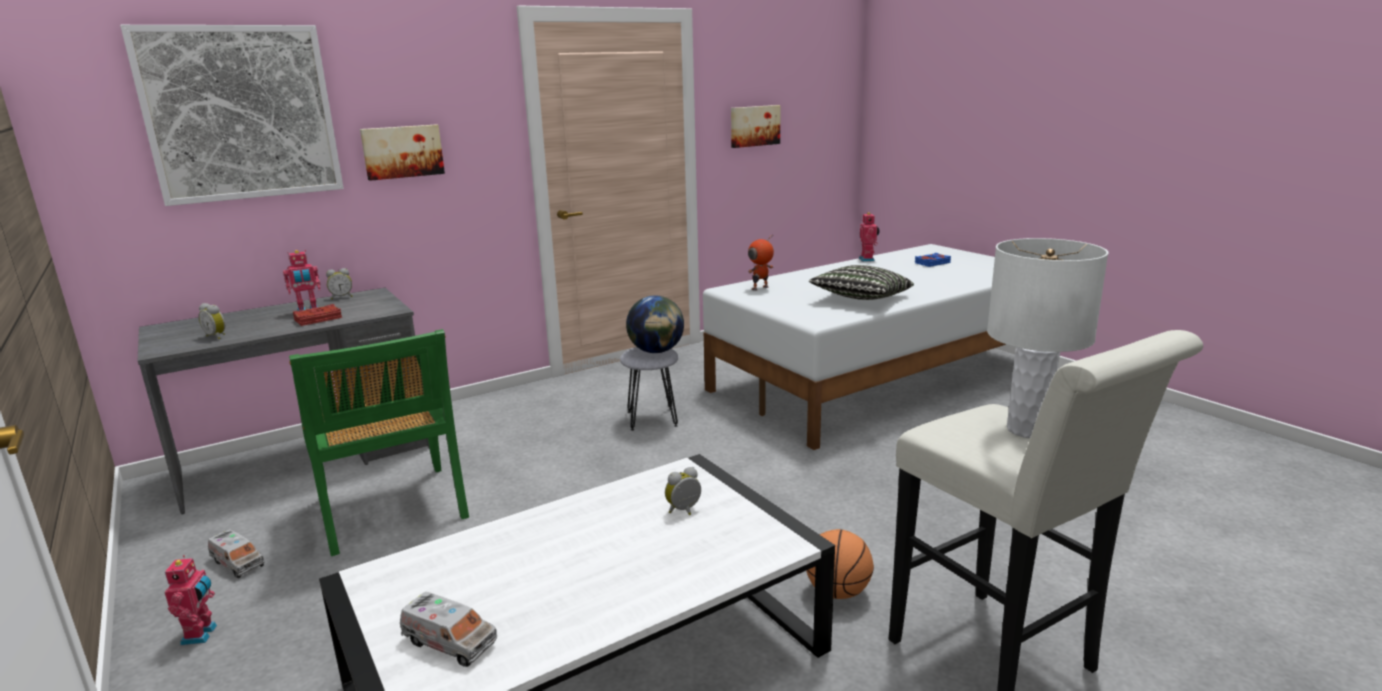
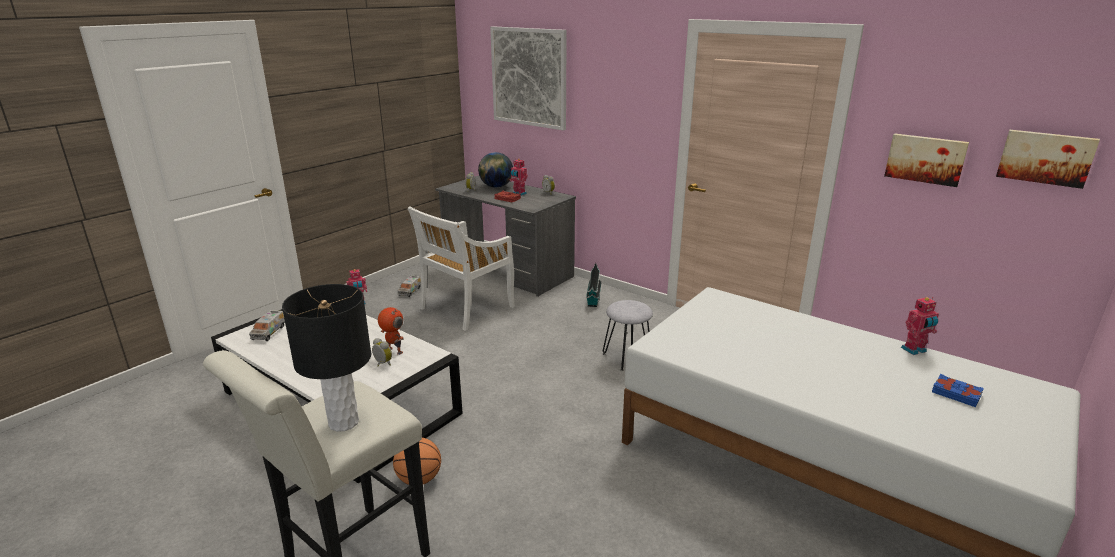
camera: 70 degrees right, 5 degrees up
(392, 510) = (466, 309): green chair -> white chair
(402, 151) = (599, 114): picture -> picture (1045, 157)
(489, 413) = (593, 299): none -> toy house
(656, 351) = (631, 310): globe -> globe (496, 186)
(760, 288) = (731, 308): toy robot -> toy robot (394, 351)
(861, 299) = (742, 359): pillow -> none
(1027, 430) = (343, 422): white table lamp -> black table lamp

